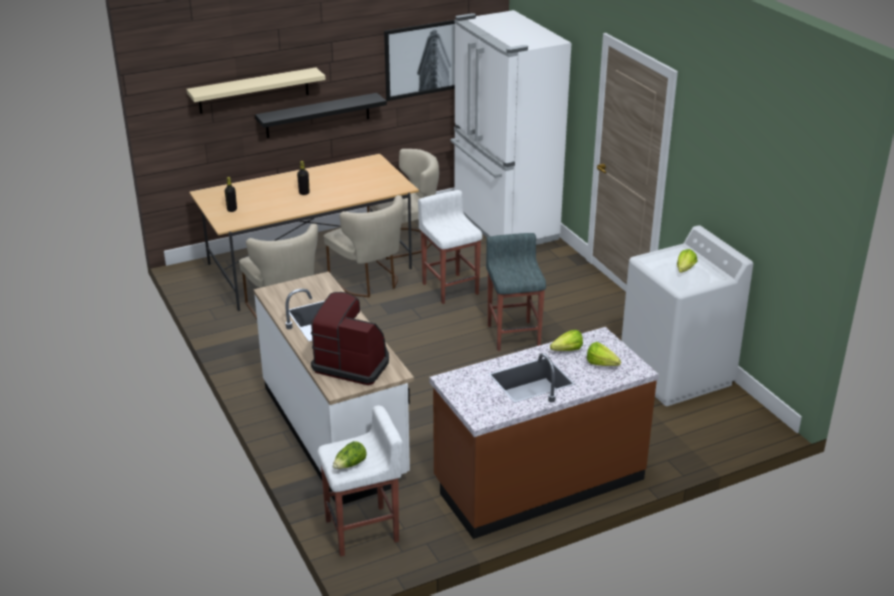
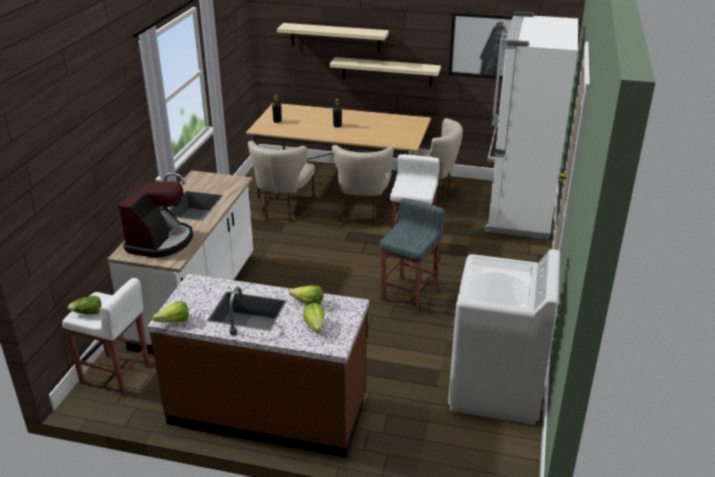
camera: 40 degrees right, 0 degrees up
(318, 115) = (387, 71): black shelf -> beige shelf
(352, 363) = (161, 241): coffee machine -> coffee machine turned 45 degrees clockwise
(683, 271) = (495, 284): lettuce -> lettuce (171, 322)

